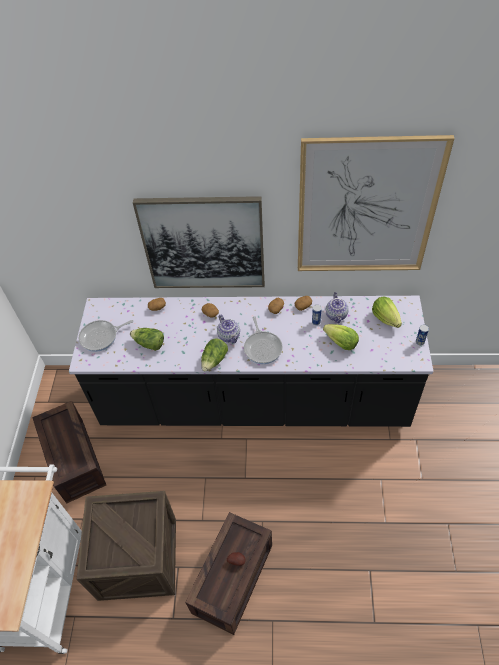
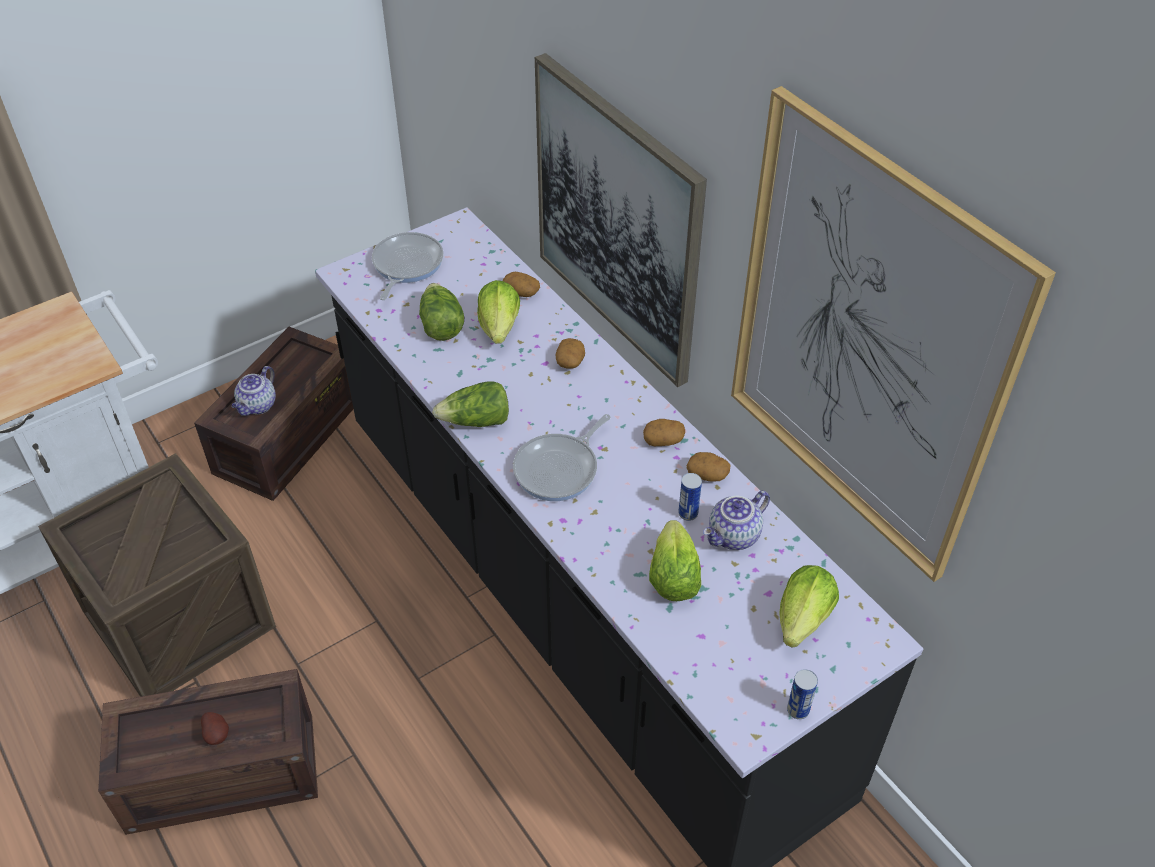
camera: 50 degrees right, 5 degrees down
(101, 337) = (406, 265): frying pan -> frying pan turned 75 degrees clockwise
(170, 325) = (499, 327): none -> lettuce
(229, 336) = (544, 412): teapot -> teapot (257, 406)

